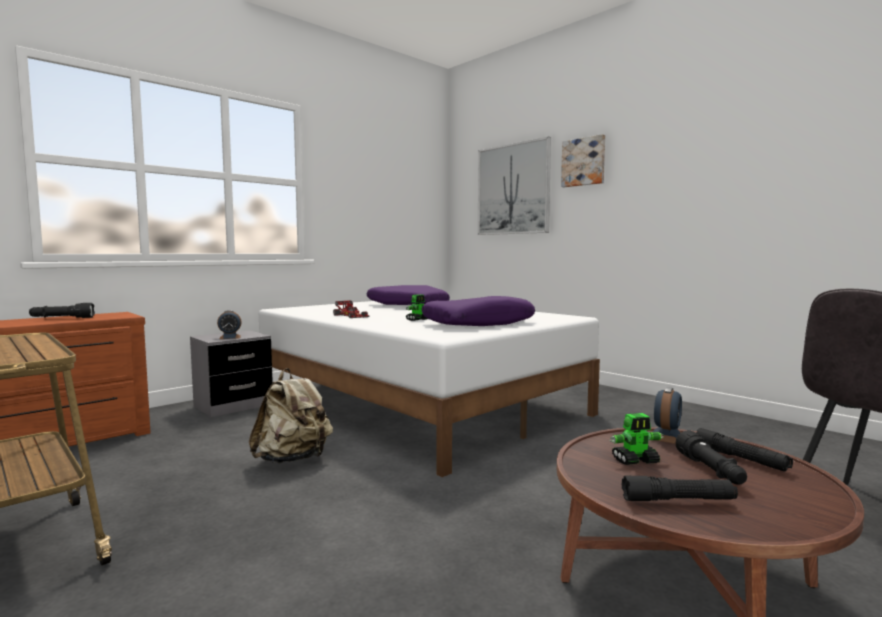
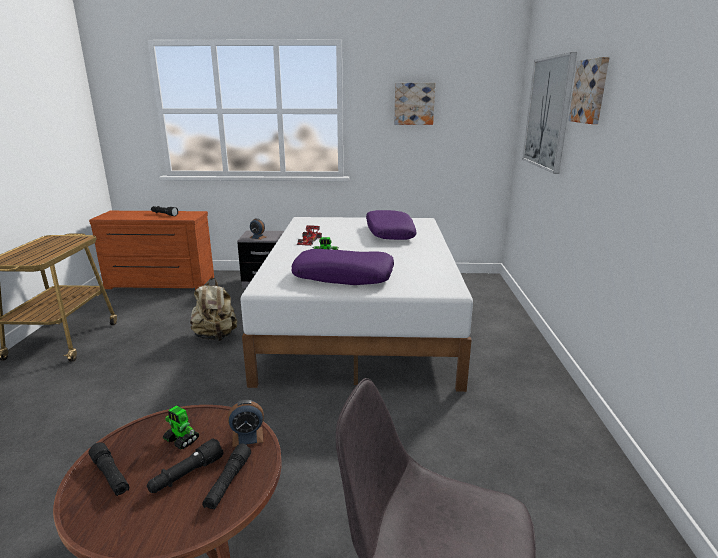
camera: 45 degrees right, 15 degrees up
(370, 183) = (414, 103): none -> picture

